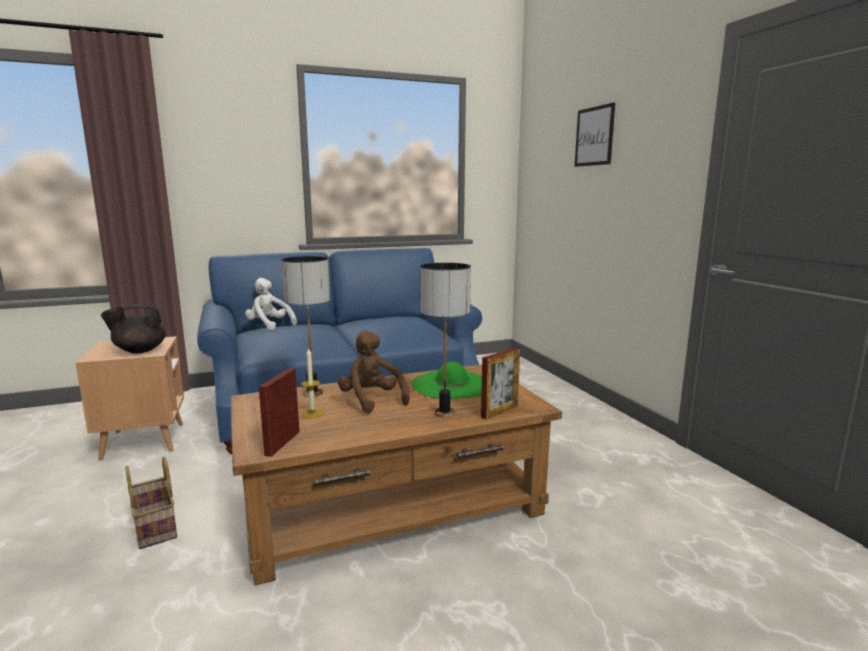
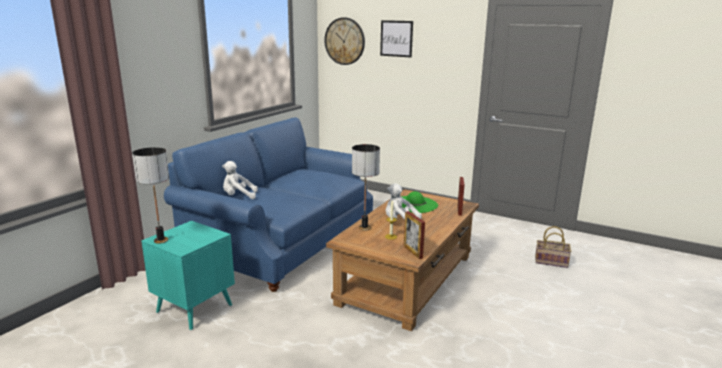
camera: 40 degrees left, 5 degrees up
(139, 351) = (202, 236): black teapot -> none
(143, 441) = (194, 309): brown side table -> turquoise side table
(156, 528) = (316, 337): basket -> basket (552, 261)
(372, 400) = (400, 222): brown plush toy -> white plush toy
(444, 413) = (441, 218): table lamp -> table lamp (160, 240)
(541, 151) = (344, 41): none -> wall clock

